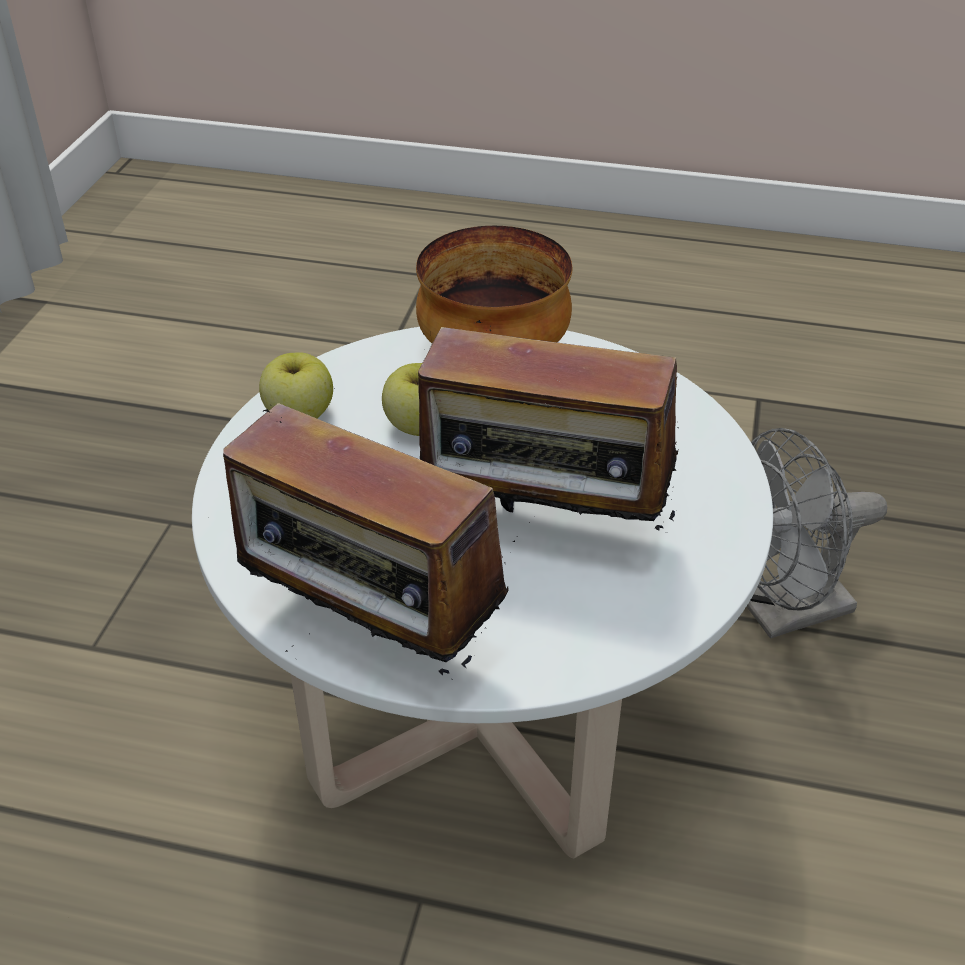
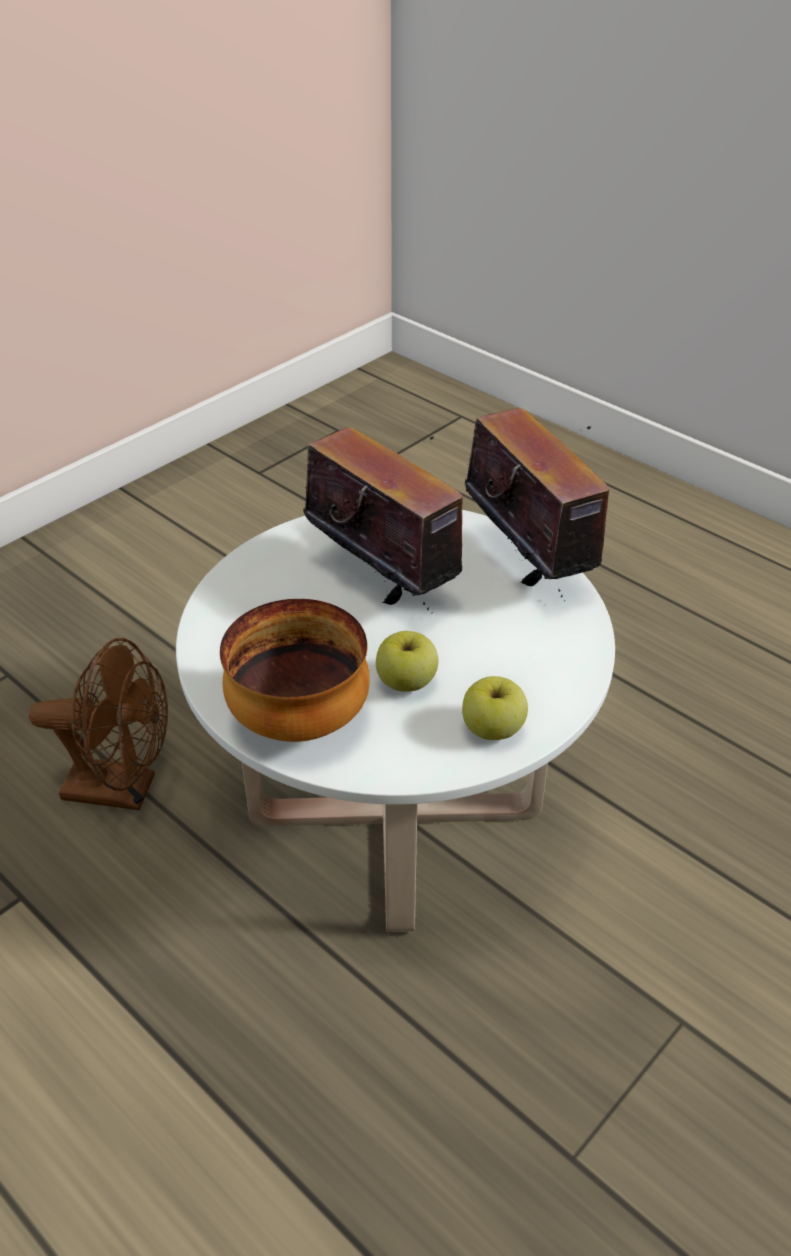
camera: 150 degrees left, 0 degrees up
(782, 613) = (123, 789): grey fan -> brown fan

